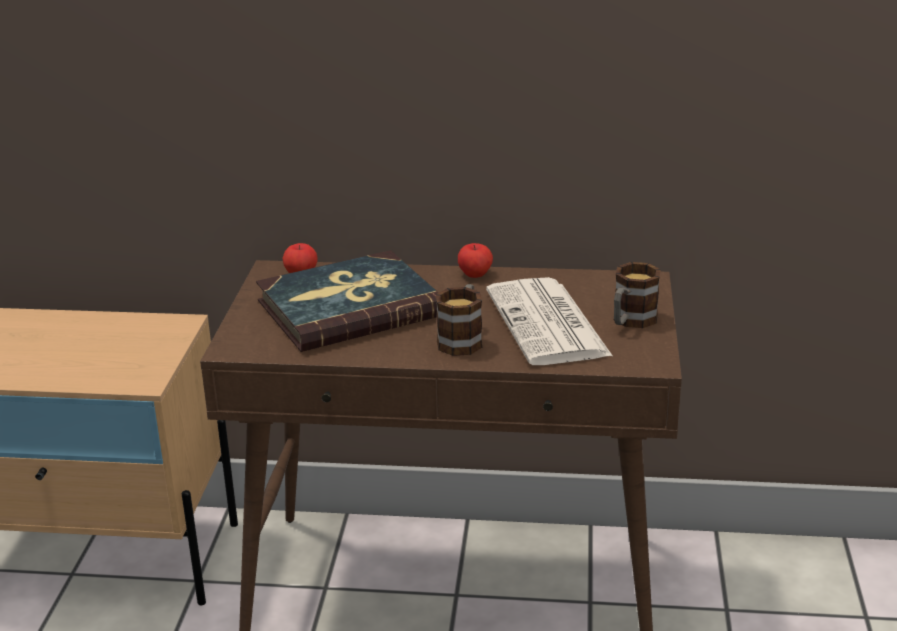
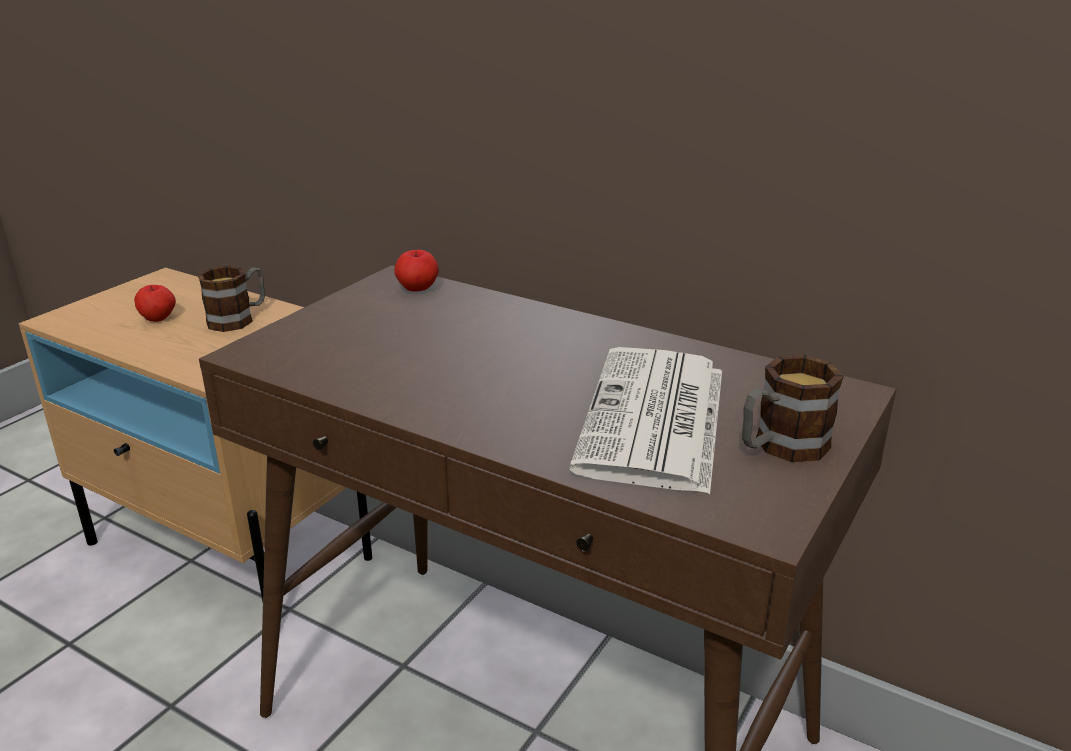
camera: 25 degrees right, 0 degrees up
(349, 308) = (425, 338): book -> none
(462, 339) = (519, 411): mug -> mug (238, 318)
(475, 274) = (617, 333): apple -> apple (158, 318)

